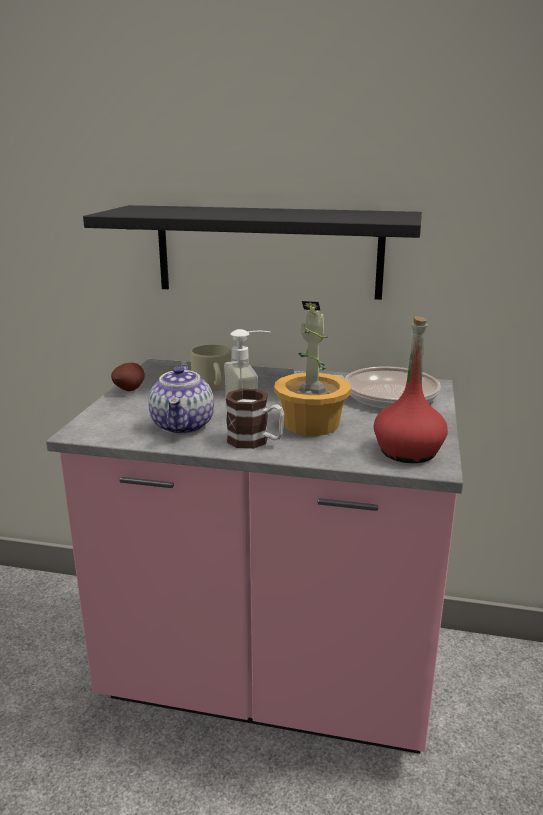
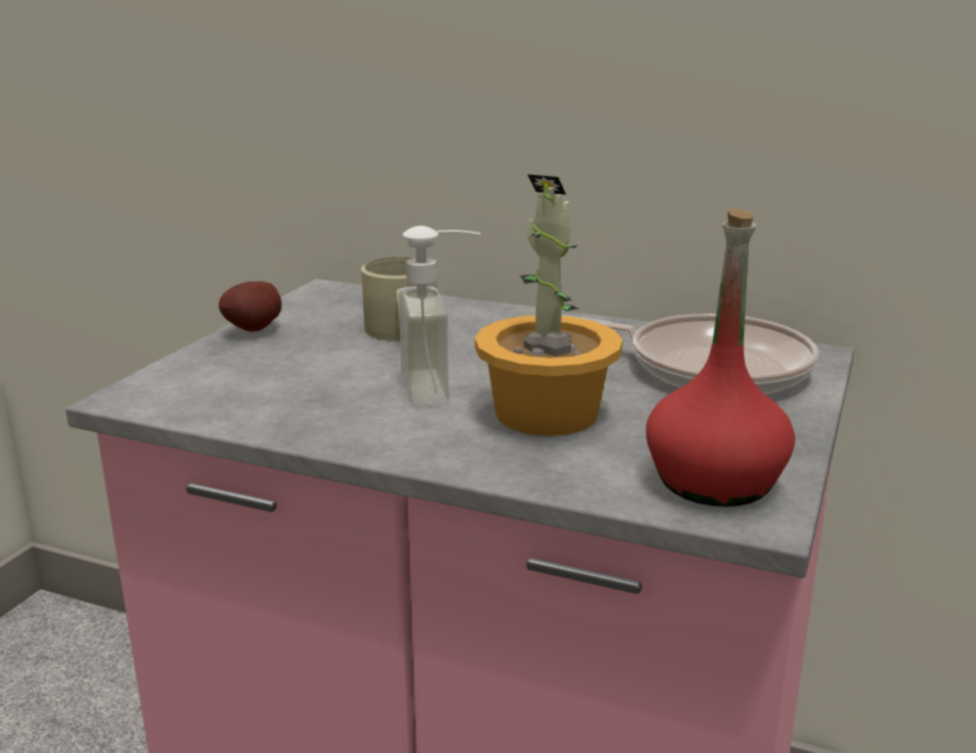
camera: 10 degrees right, 0 degrees up
(183, 426) = (312, 399): teapot -> none
(255, 441) = (427, 438): mug -> none
(268, 251) = (521, 93): black shelf -> none

